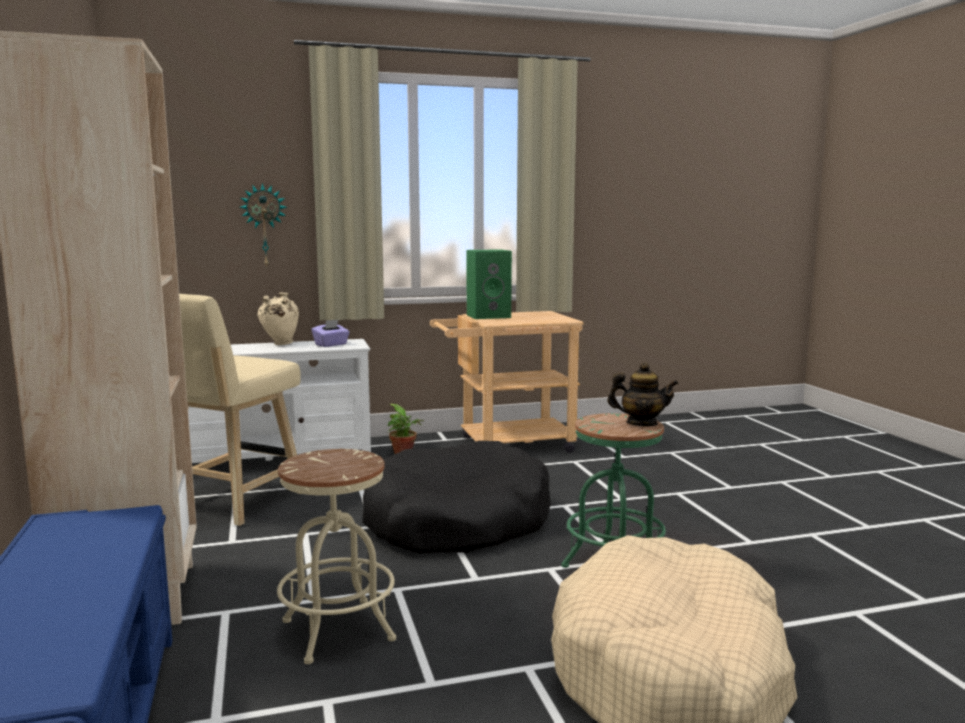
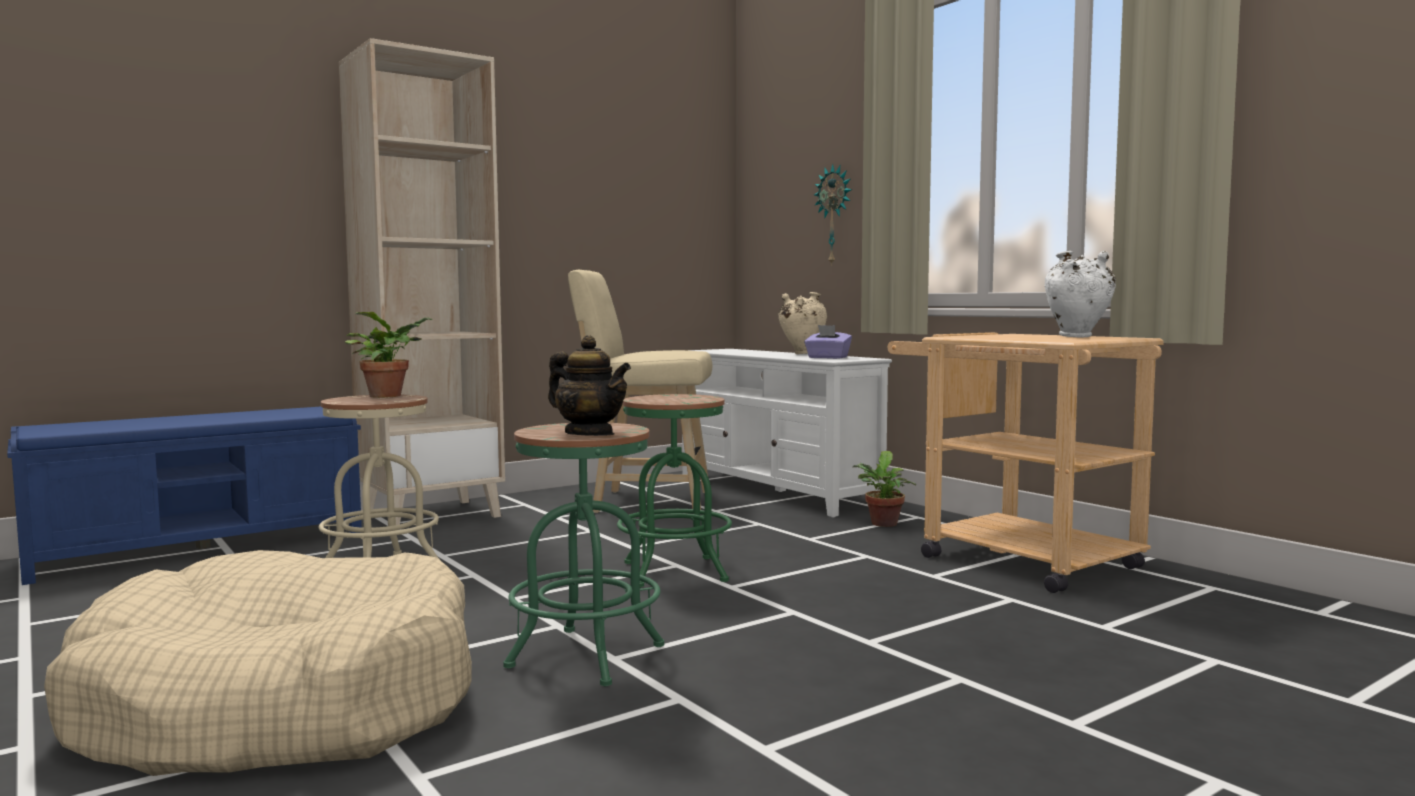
camera: 70 degrees right, 5 degrees down
(309, 458) = (389, 395): none -> potted plant
(457, 521) = (674, 572): black dog bed -> green stool
(489, 316) = (1004, 333): green speaker -> none
(528, 314) = (1077, 337): none -> white vase
(641, 423) = (589, 434): teapot -> teapot turned 45 degrees counterclockwise

